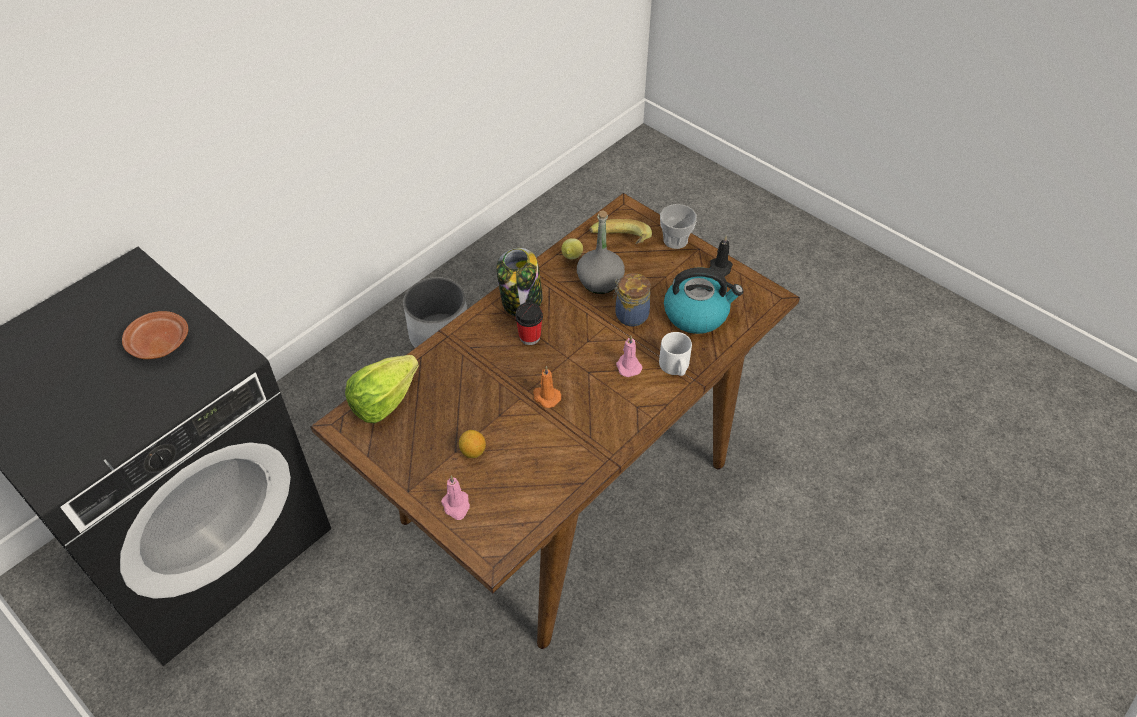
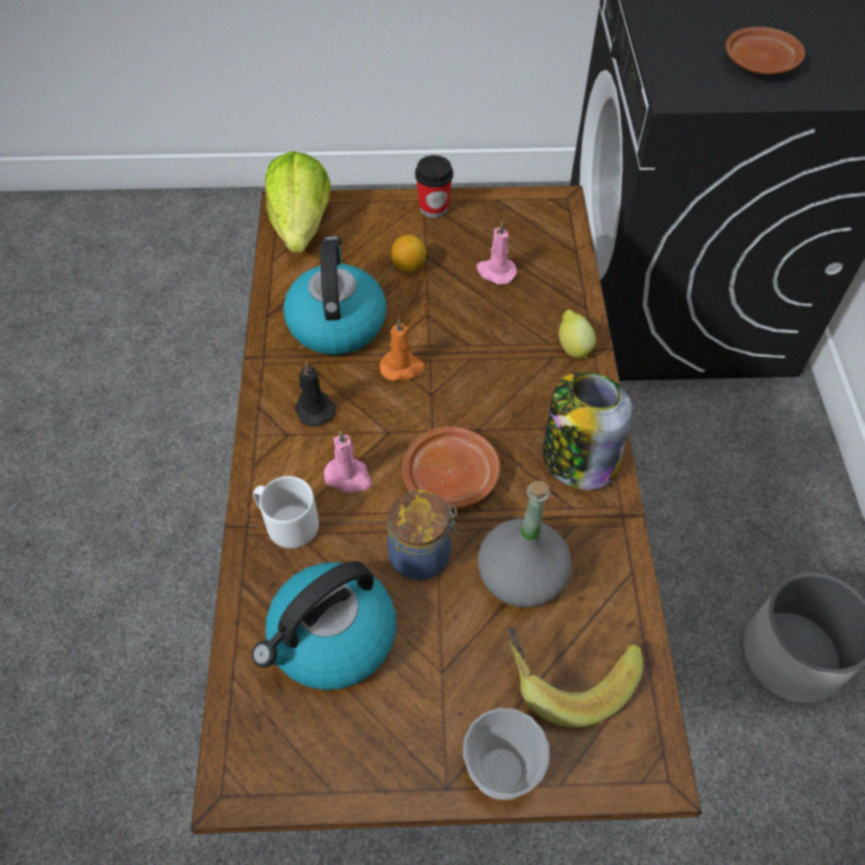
camera: 135 degrees right, 5 degrees up
(384, 401) = (553, 245): lettuce -> lettuce (301, 226)
(456, 506) = (365, 219): pink candle -> pink candle (495, 272)
(530, 337) = (507, 420): cup -> cup (433, 208)
(550, 448) = (336, 322): none -> kettle
(571, 258) = (604, 582): lemon -> lemon (573, 347)
(583, 333) = (451, 476): none -> brown plate
(720, 269) = (372, 770): black candle -> black candle (313, 408)

